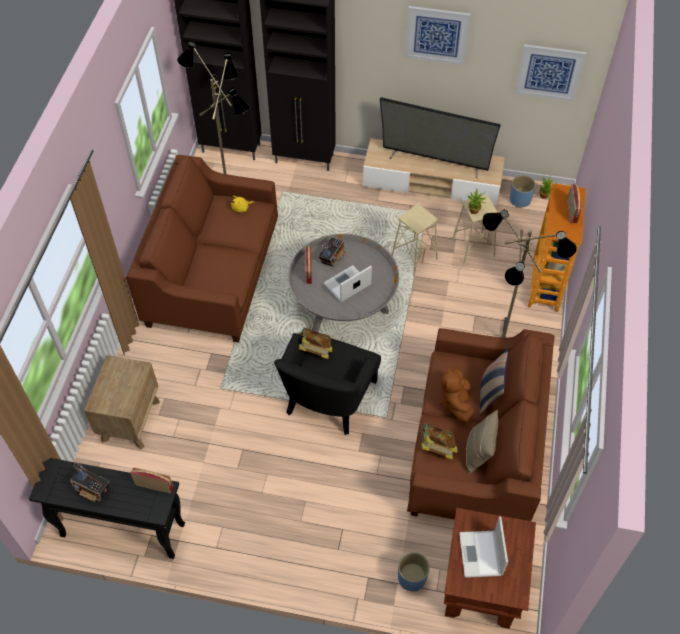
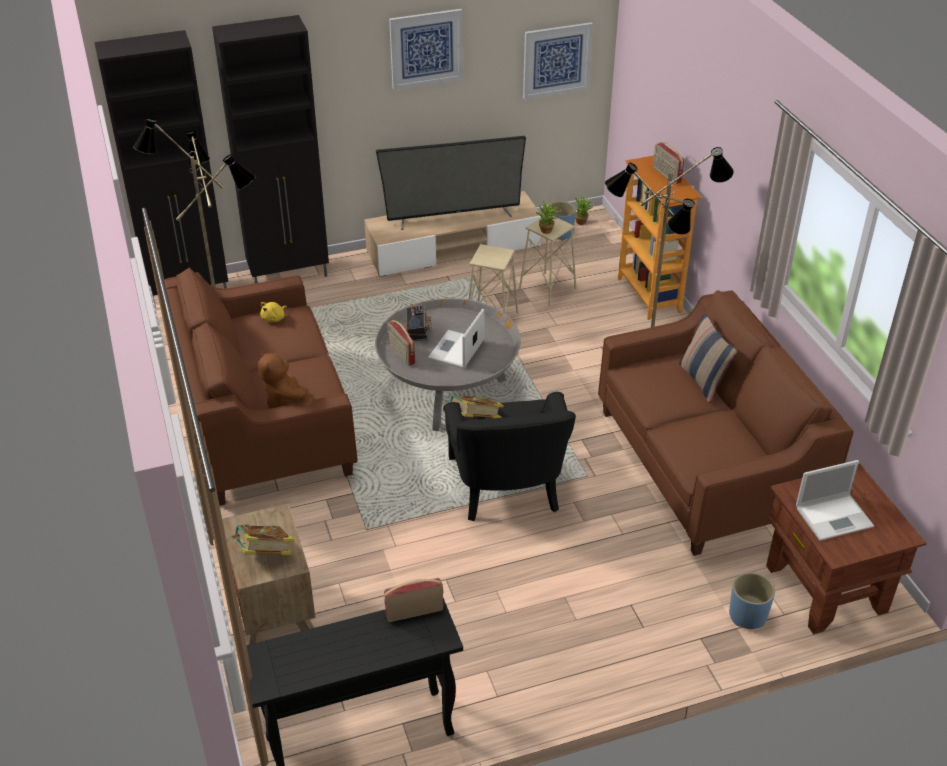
camera: 30 degrees left, 15 degrees down
(93, 490) = (335, 653): radio -> none
(436, 447) = (693, 449): book -> book (265, 554)
(455, 402) = (675, 402): brown plush toy -> brown plush toy (287, 404)
(478, 452) = (739, 436): beige pillow -> none
(481, 555) = (835, 516): laptop -> laptop turned 75 degrees counterclockwise

